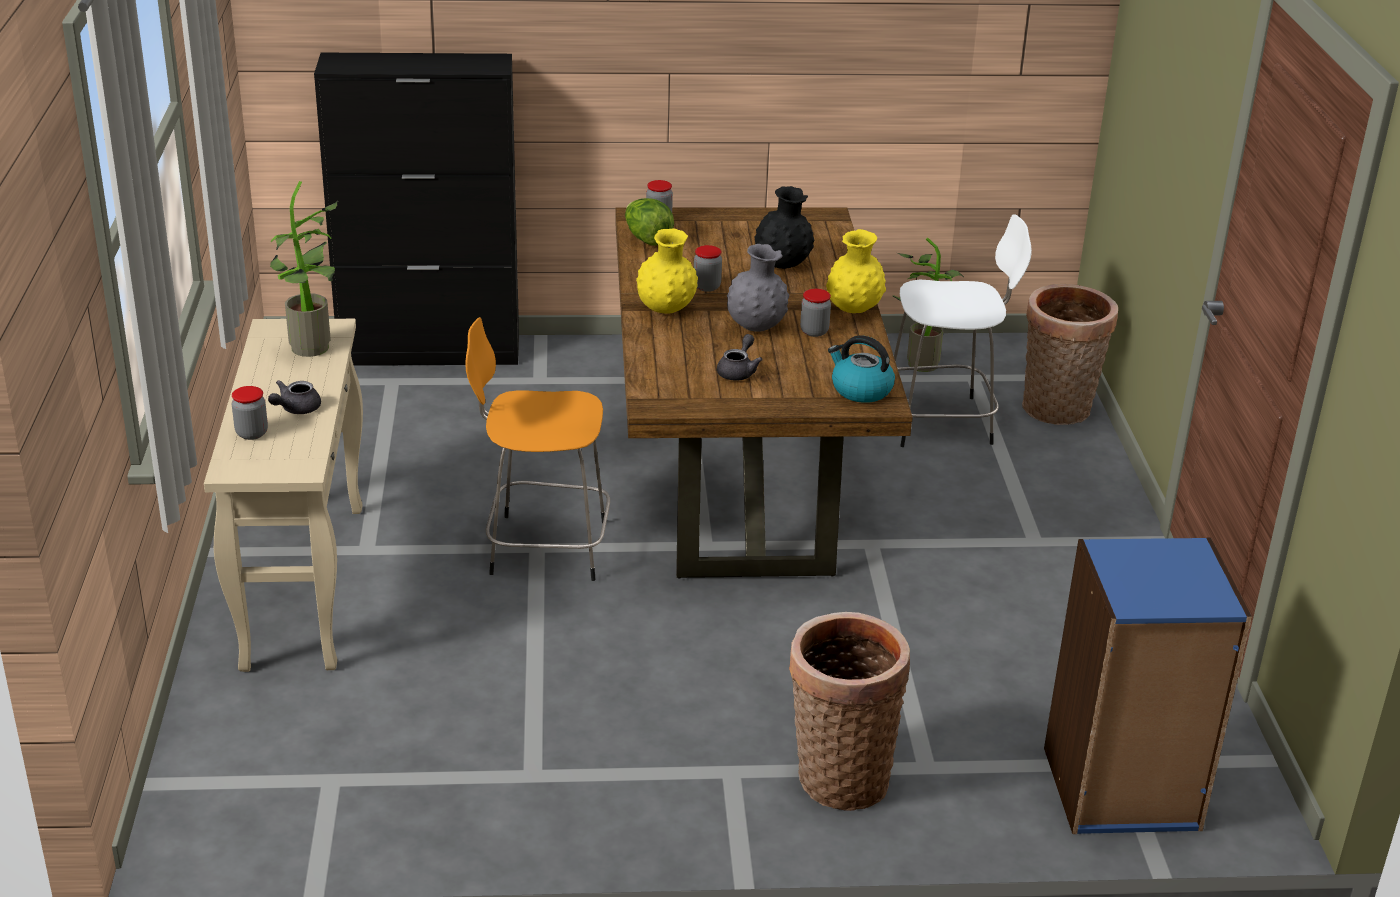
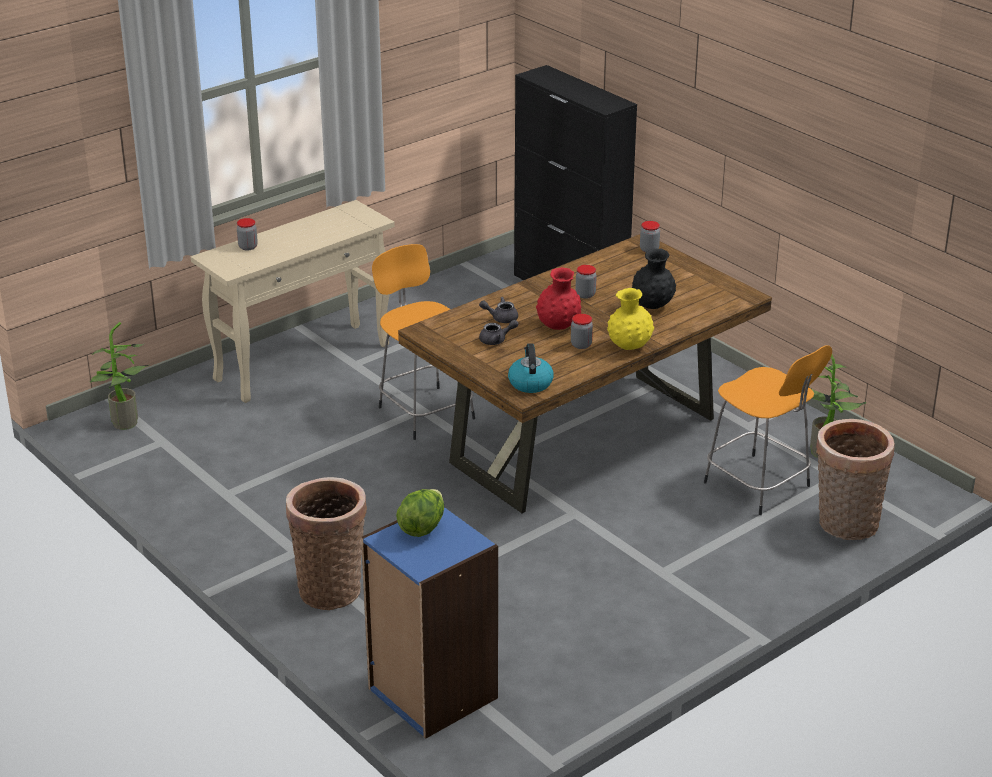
camera: 55 degrees right, 0 degrees up
(295, 409) = (284, 247): grey teapot -> grey teapot (501, 318)
(314, 350) = (346, 226): potted plant -> potted plant (123, 425)
(647, 239) = (617, 256): lettuce -> lettuce (422, 527)
(666, 310) = (537, 294): yellow vase -> none
(756, 327) = (558, 326): grey vase -> red vase
(942, 421) = (759, 486): white stool -> orange stool

